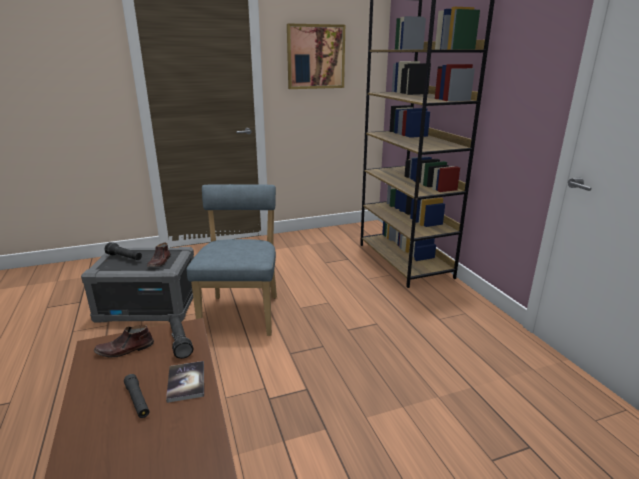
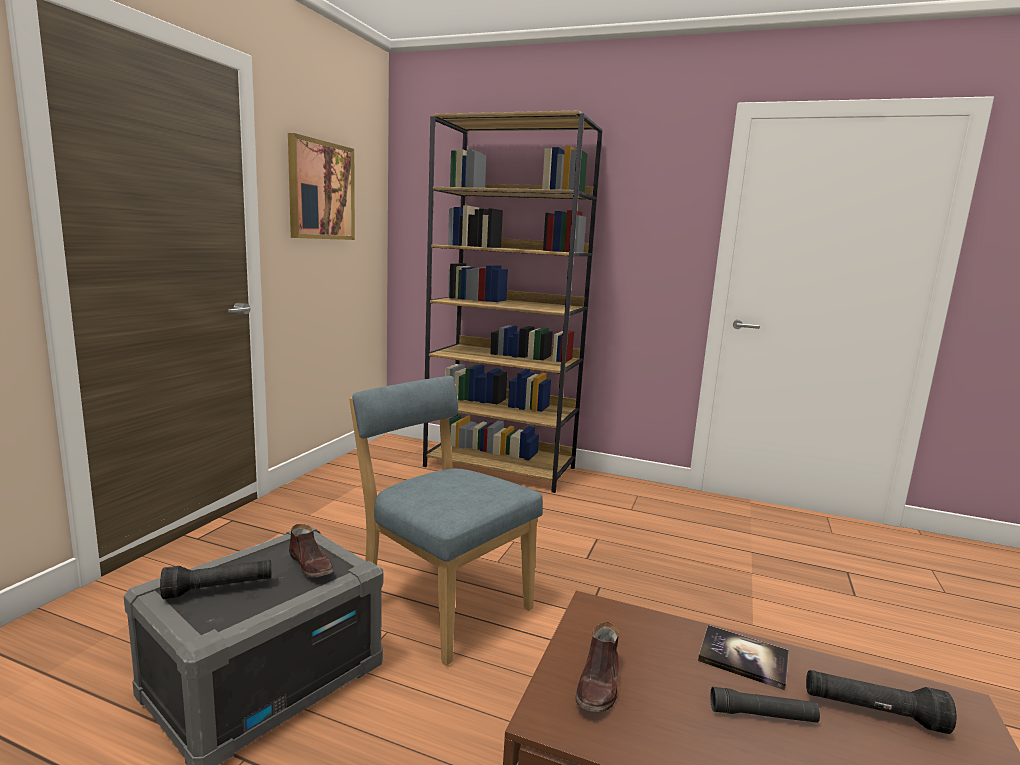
camera: 50 degrees left, 10 degrees down
(179, 341) = (624, 628): black flashlight -> black flashlight (872, 712)

